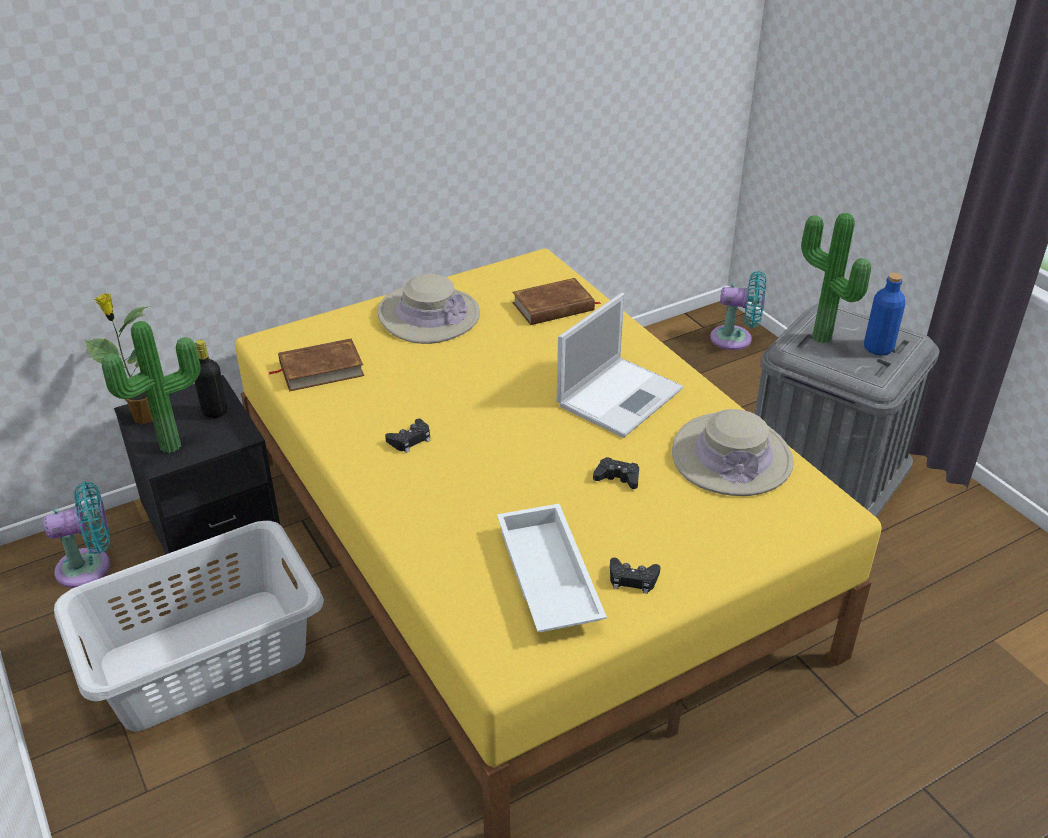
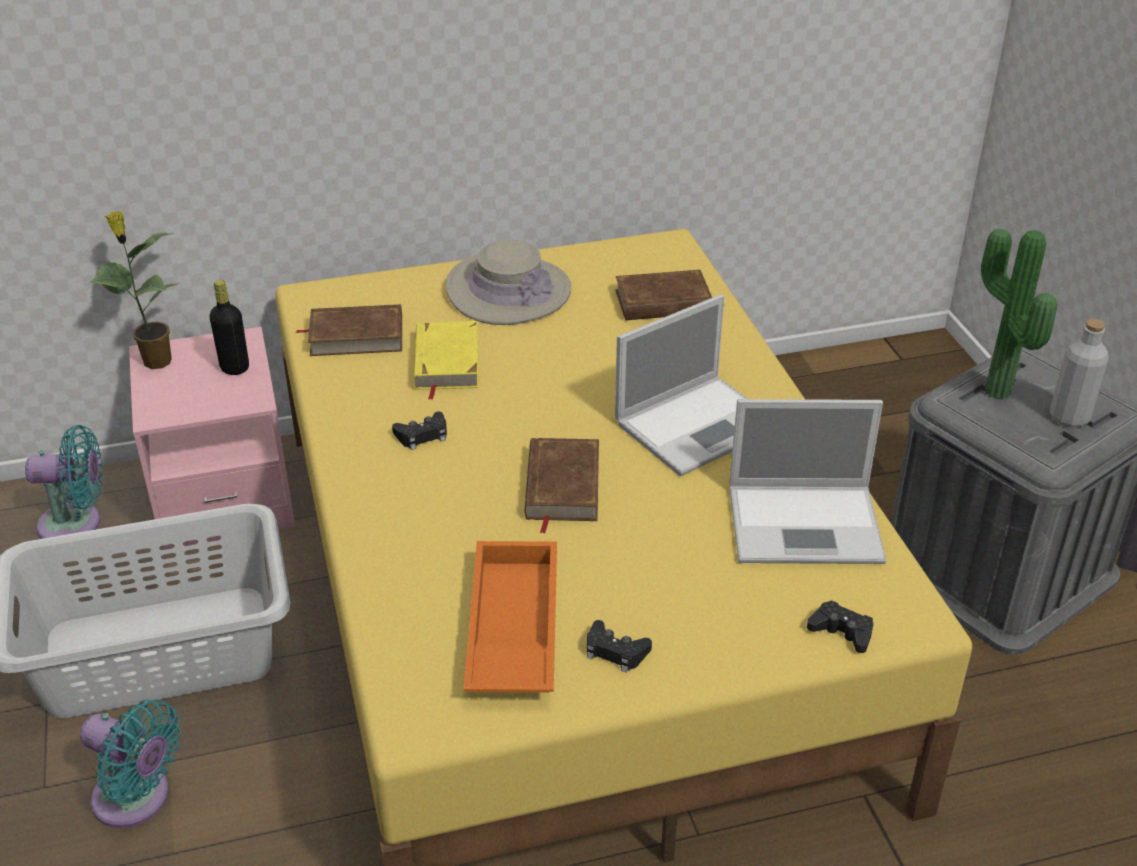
camera: 15 degrees right, 0 degrees up
(173, 448) = (173, 402): potted plant -> none
(210, 520) = (224, 494): black nightstand -> pink nightstand
(403, 379) = (446, 362): none -> yellow book
(537, 461) = (561, 486): none -> brown book
(545, 578) = (510, 629): white tray -> orange tray
(617, 478) = (651, 524): black game controller -> black game controller (841, 632)
(732, 457) = (808, 524): beige hat -> laptop
(736, 339) = (939, 381): turquoise fan -> turquoise fan (137, 800)
(878, 348) = (1069, 417): blue bottle -> grey bottle

